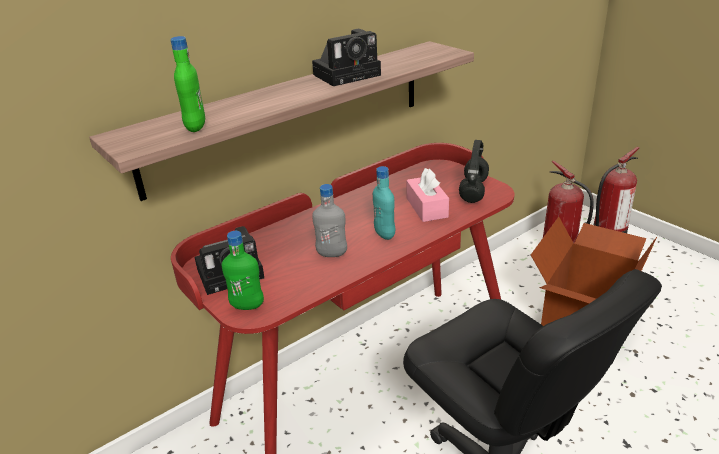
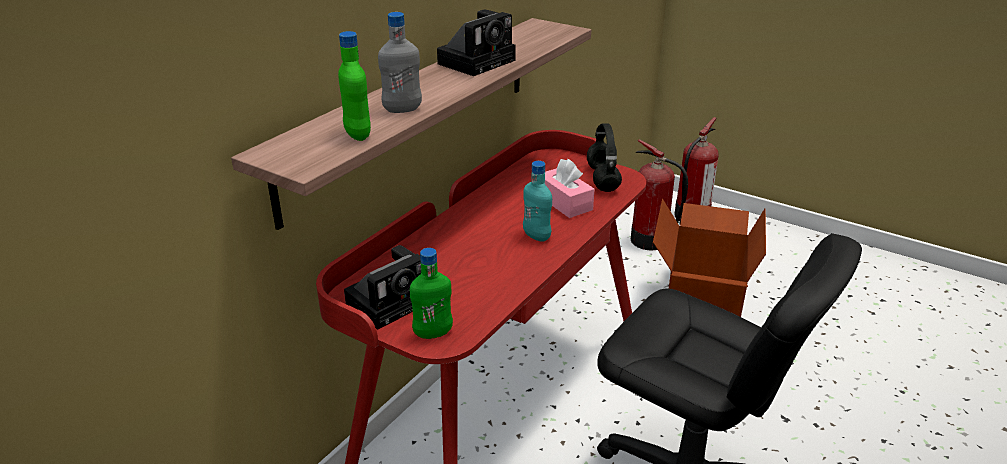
camera: 20 degrees left, 0 degrees up
(332, 254) = (492, 264): grey bottle -> grey bottle (402, 109)

